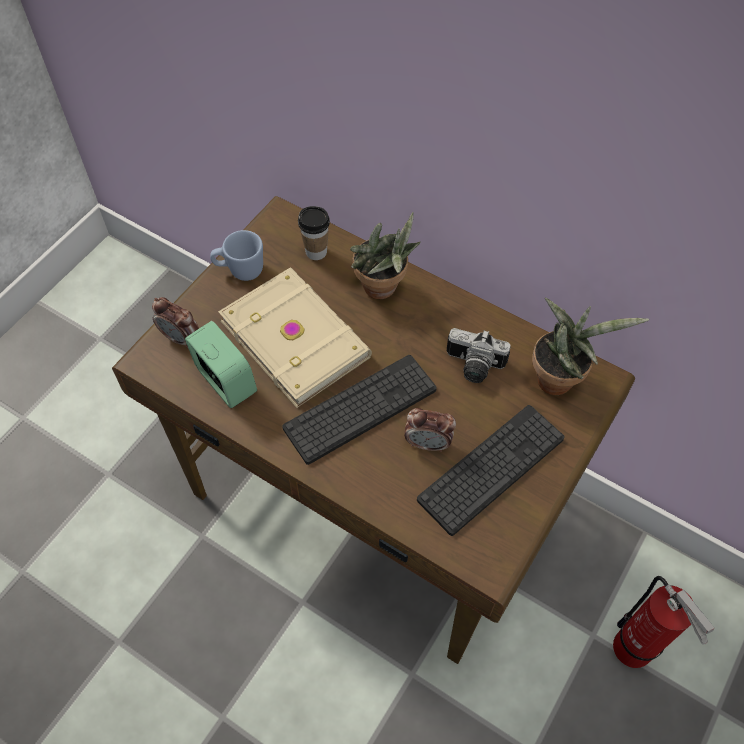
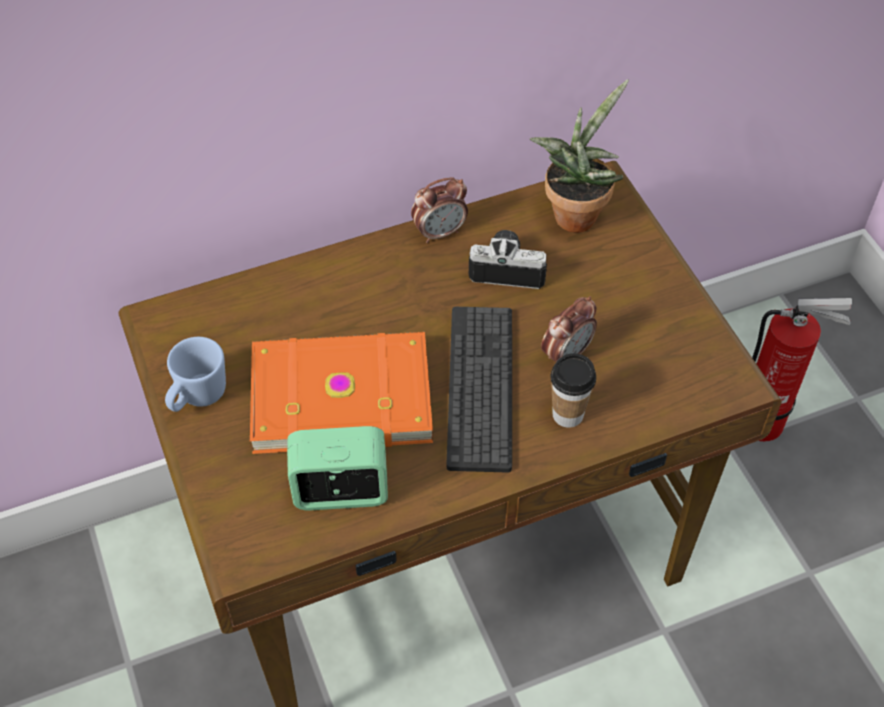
camera: 55 degrees left, 5 degrees down
(180, 338) = (239, 506): alarm clock -> alarm clock (440, 232)
(296, 337) = (340, 394): beige book -> orange book
(316, 252) = (241, 314): cup -> cup (567, 414)
(383, 290) = (348, 285): potted plant -> none
(473, 367) = (508, 268): camera -> camera turned 135 degrees counterclockwise
(491, 469) = (634, 322): keyboard -> none

